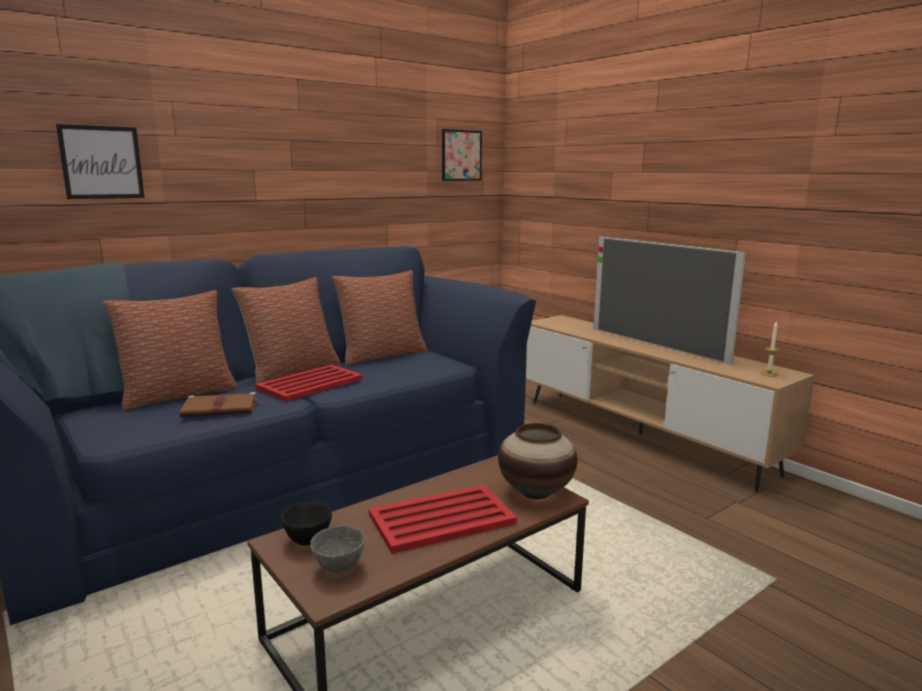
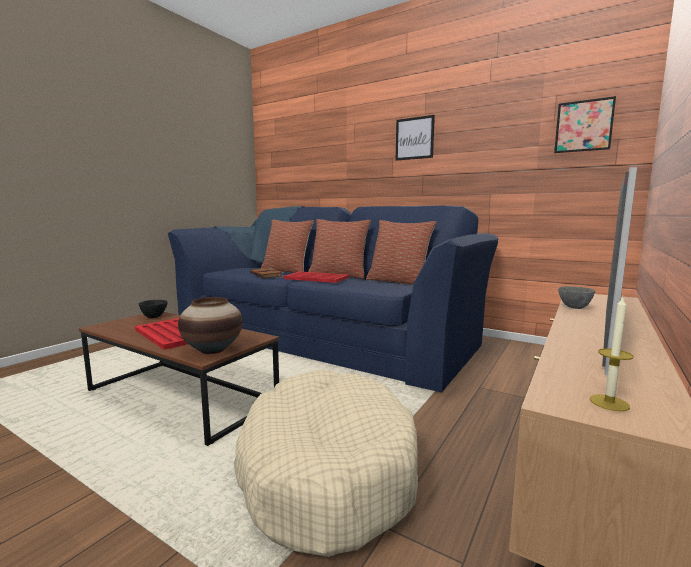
camera: 70 degrees right, 5 degrees down
(102, 162) = (322, 160): picture -> picture (414, 138)
(340, 568) = (124, 324): grey bowl -> grey bowl (575, 308)
(636, 529) = (325, 470): none -> beige dog bed

